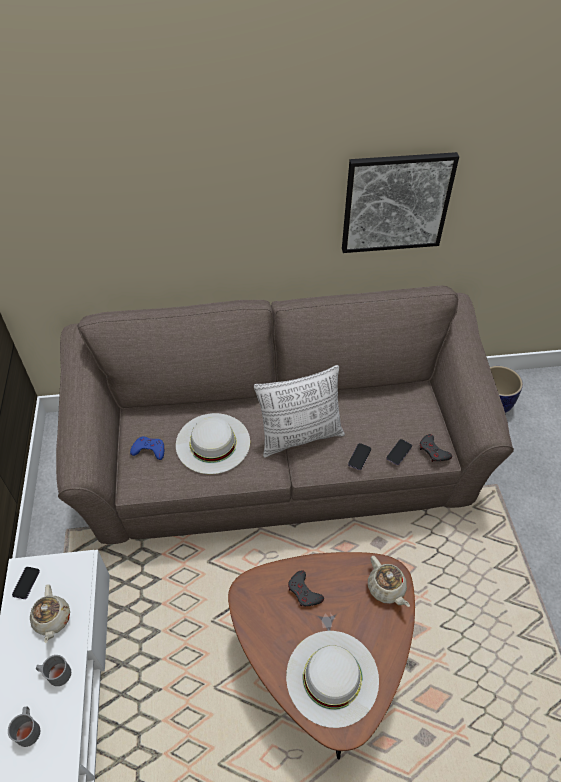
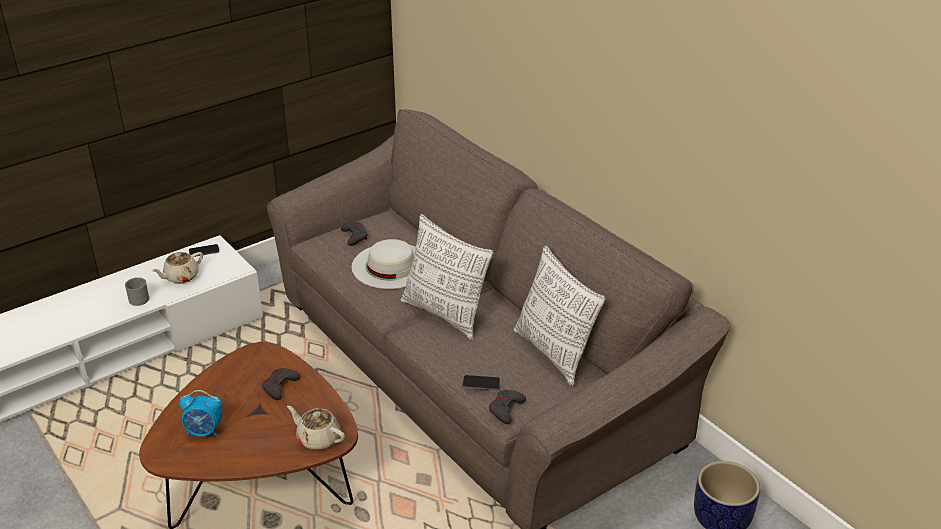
camera: 60 degrees right, 15 degrees down
(28, 728) = (90, 304): grey mug -> none
(149, 450) = (354, 236): blue game controller -> grey game controller
(332, 677) = (204, 432): white hat -> alarm clock
(359, 457) = (451, 358): phone -> none
(386, 588) = (318, 438): beige teapot -> beige teapot turned 90 degrees clockwise
(387, 396) = (554, 353): none -> pillow
(396, 203) = (669, 143): picture -> none

